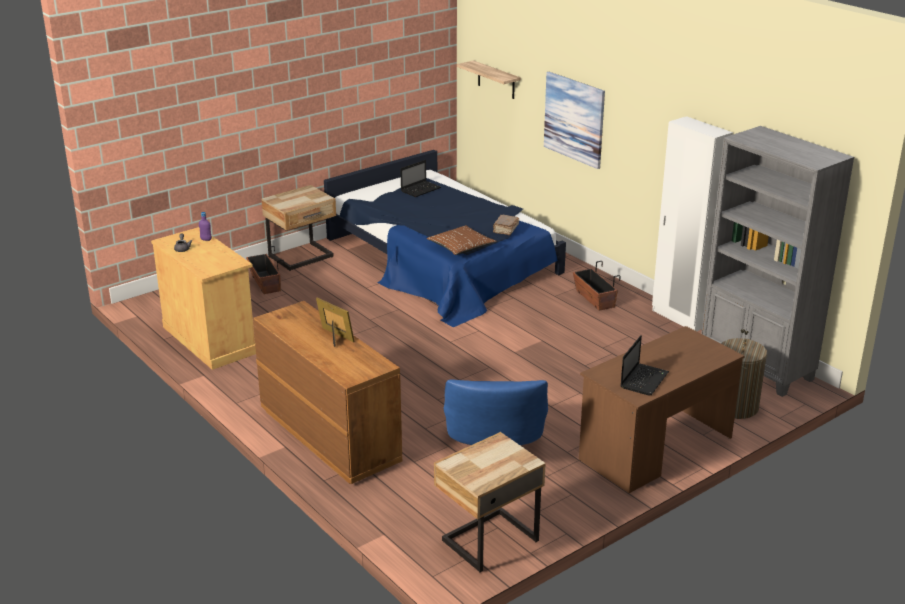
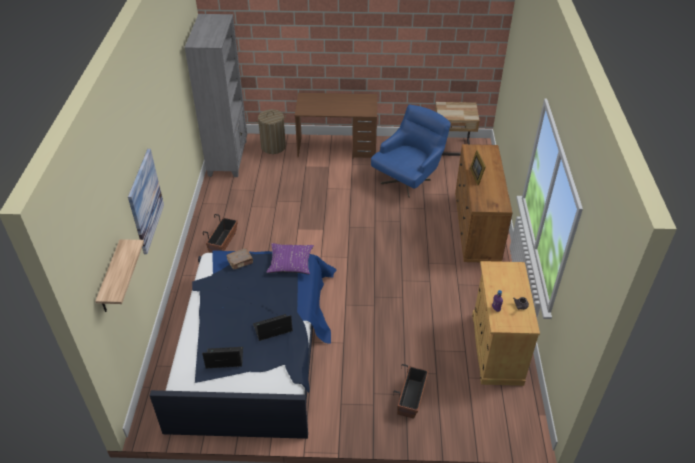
camera: 140 degrees left, 15 degrees up
(302, 257) = (353, 419): beige nightstand -> none
(461, 246) = (290, 263): brown pillow -> purple pillow
(644, 379) = (356, 102): laptop -> laptop (272, 329)
(680, 318) = (206, 202): white wardrobe -> none

